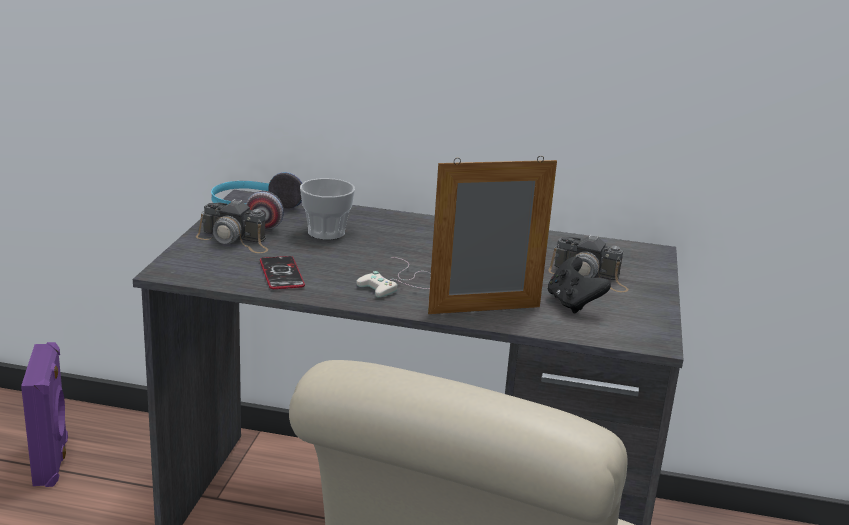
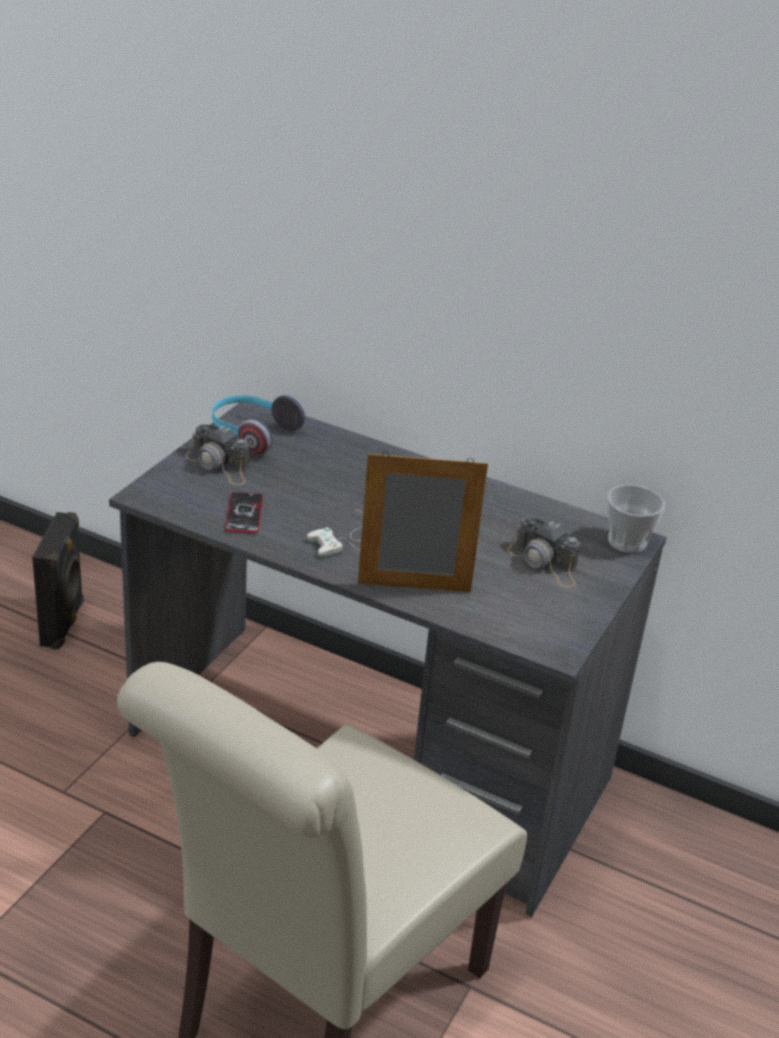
camera: 15 degrees right, 10 degrees up
(52, 462) = (64, 624): purple speaker -> black speaker
(326, 232) = (311, 467): cup -> cup (627, 542)
(573, 304) = (506, 593): black game controller -> none

